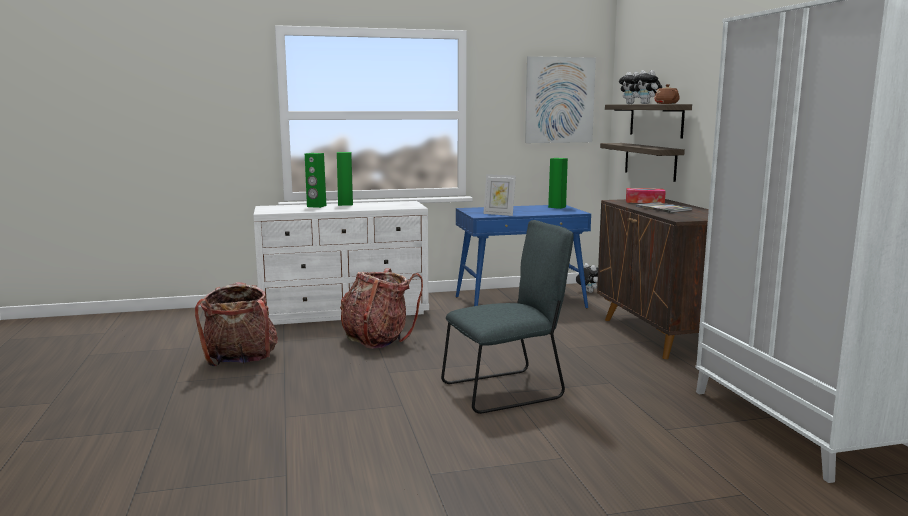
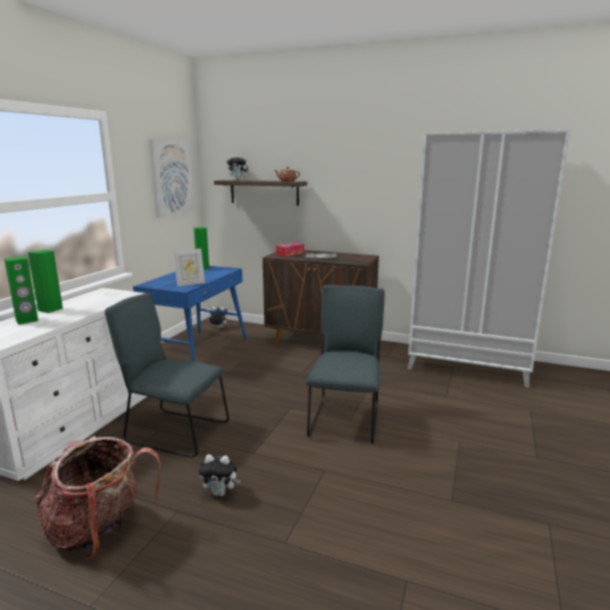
camera: 55 degrees left, 5 degrees up
(377, 339) = (173, 432): backpack -> grey chair
(646, 104) = (260, 180): plush toy -> plush toy (220, 493)
(650, 161) = (260, 222): shelf -> none

